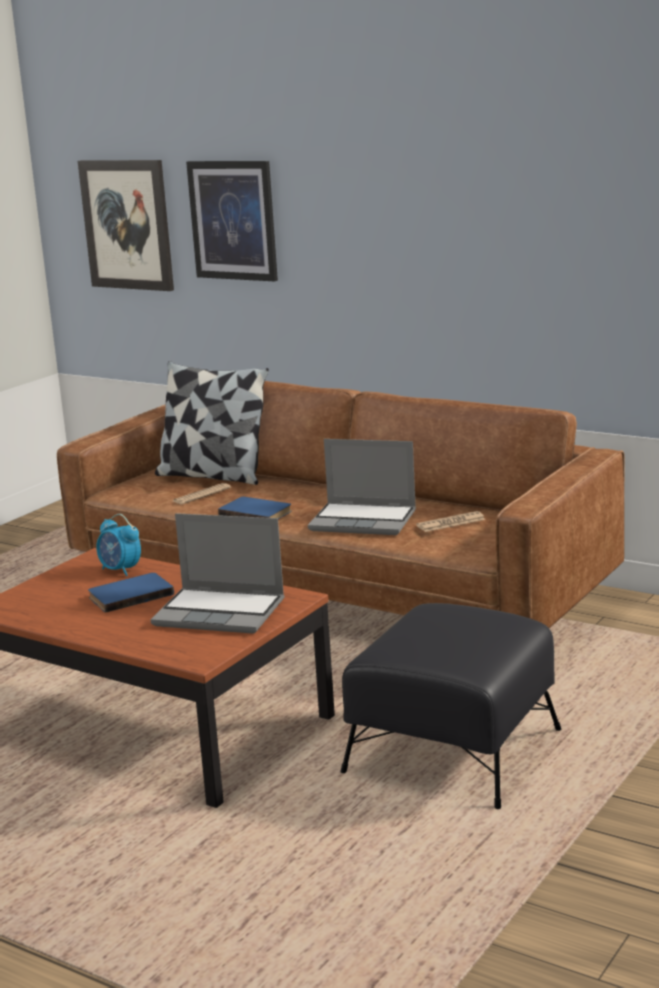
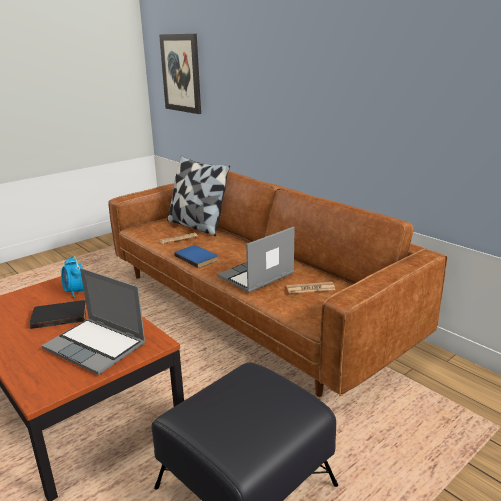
camera: 15 degrees right, 5 degrees up
(130, 595) = (59, 315): blue book -> black book
(233, 220) = (229, 72): picture -> none
(364, 521) = (256, 276): laptop -> laptop turned 105 degrees clockwise

